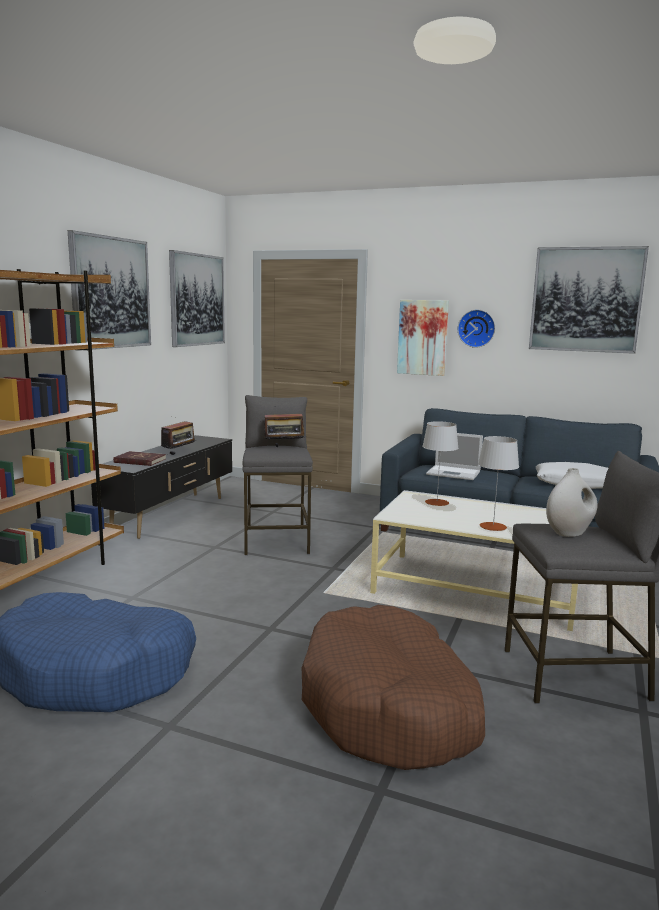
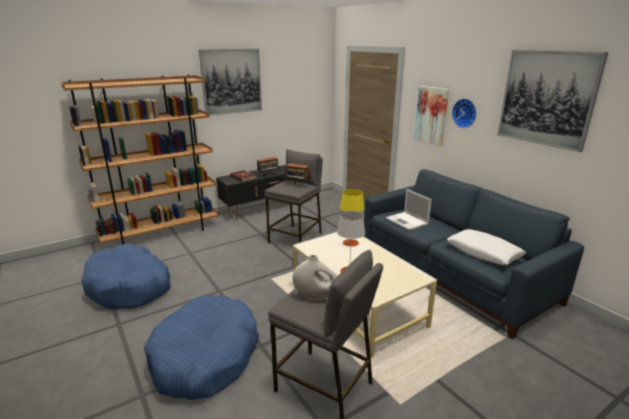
camera: 35 degrees right, 10 degrees up
(197, 300) = (305, 79): picture -> none
(389, 707) = (205, 357): brown dog bed -> blue dog bed
(437, 502) = (350, 242): grey table lamp -> yellow table lamp

